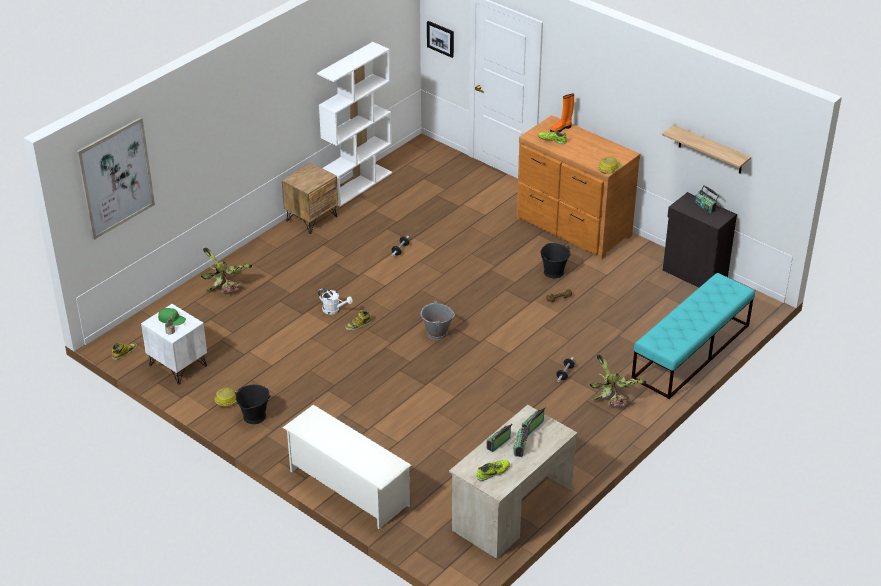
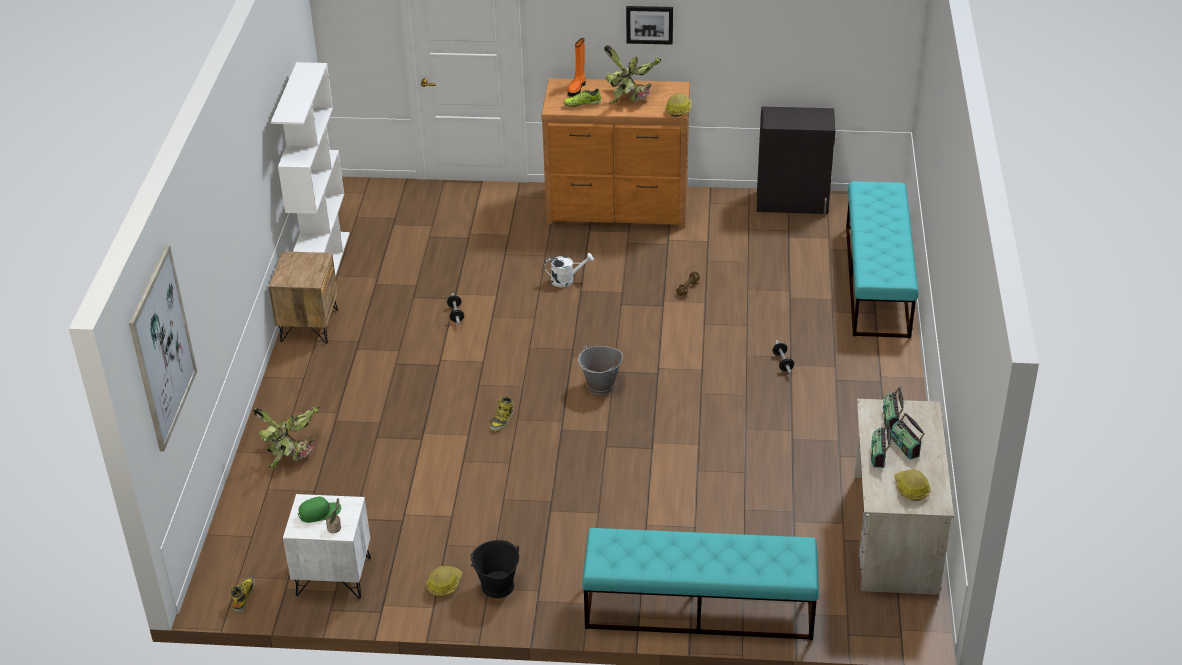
camera: 35 degrees left, 0 degrees up
(334, 310) = (454, 416): white watering can -> white watering can (567, 280)
(348, 488) = (698, 608): white shoe rack -> turquoise bench
(441, 38) = (352, 36): picture -> picture (649, 24)
(493, 472) = (911, 489): shoe -> hard hat
(554, 272) = (651, 262): black bucket -> none
(615, 399) = (861, 364): potted plant -> potted plant (631, 96)
(705, 206) = (796, 113): radio -> none
(710, 150) = (788, 42): shelf -> none

